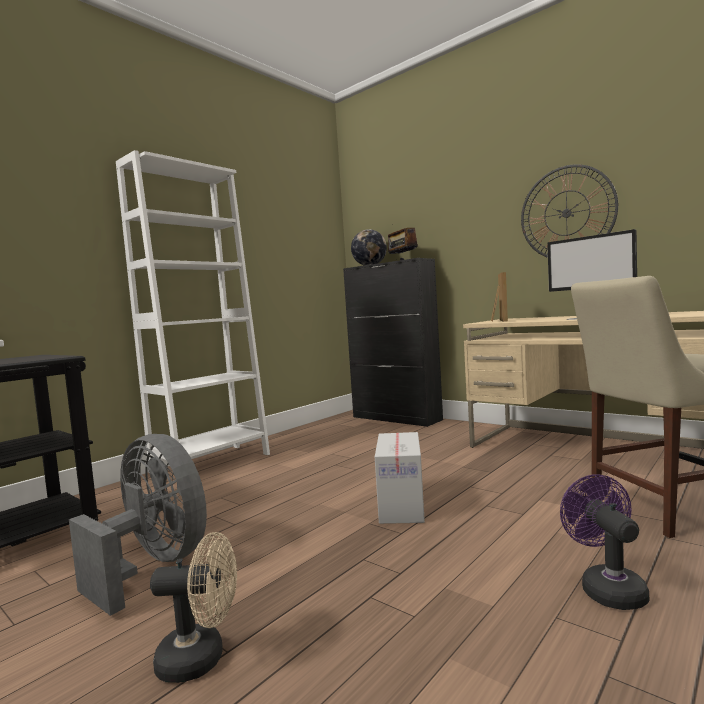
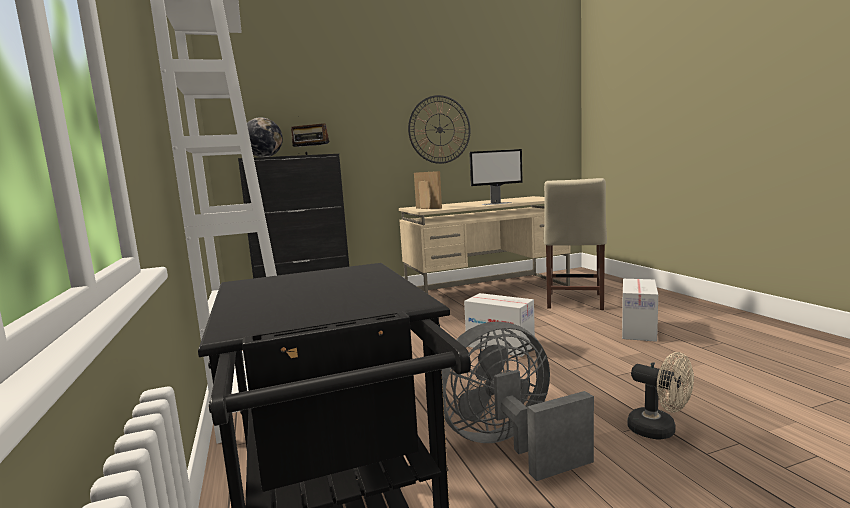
camera: 60 degrees left, 5 degrees up
(201, 658) = (659, 431): beige fan -> beige fan turned 105 degrees clockwise
(607, 587) = (638, 330): purple fan -> cardboard box

